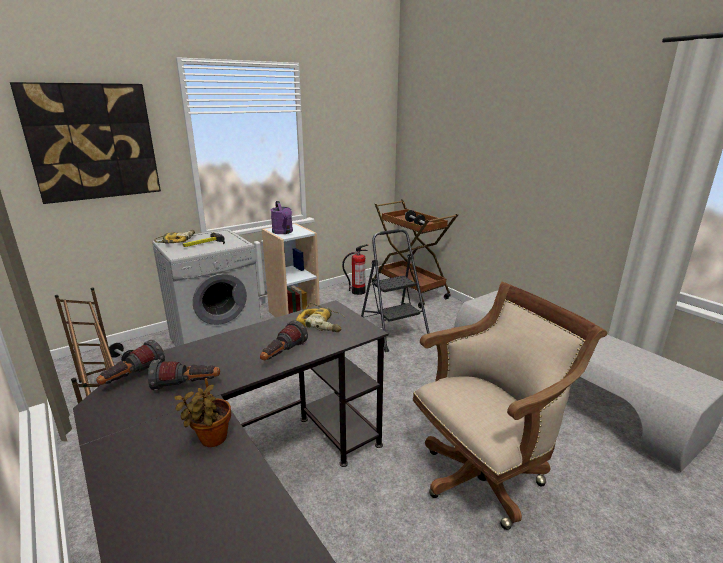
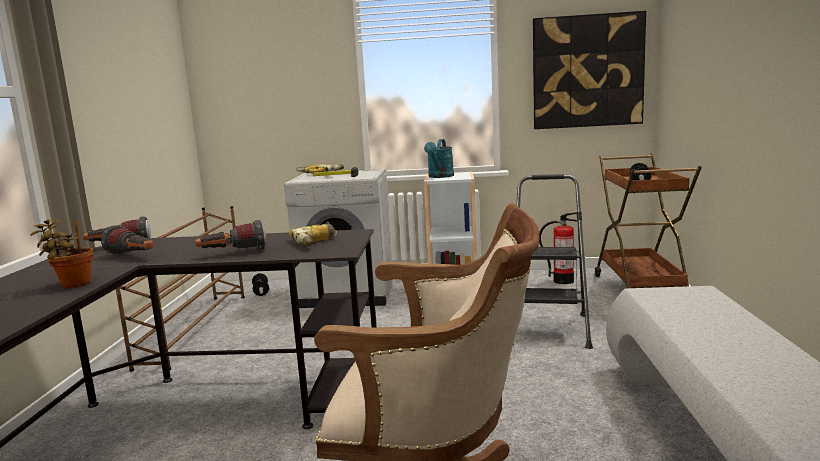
camera: 40 degrees right, 10 degrees down
(92, 142) = (269, 73): picture -> picture (587, 71)
(283, 232) = (440, 176): purple watering can -> turquoise watering can

